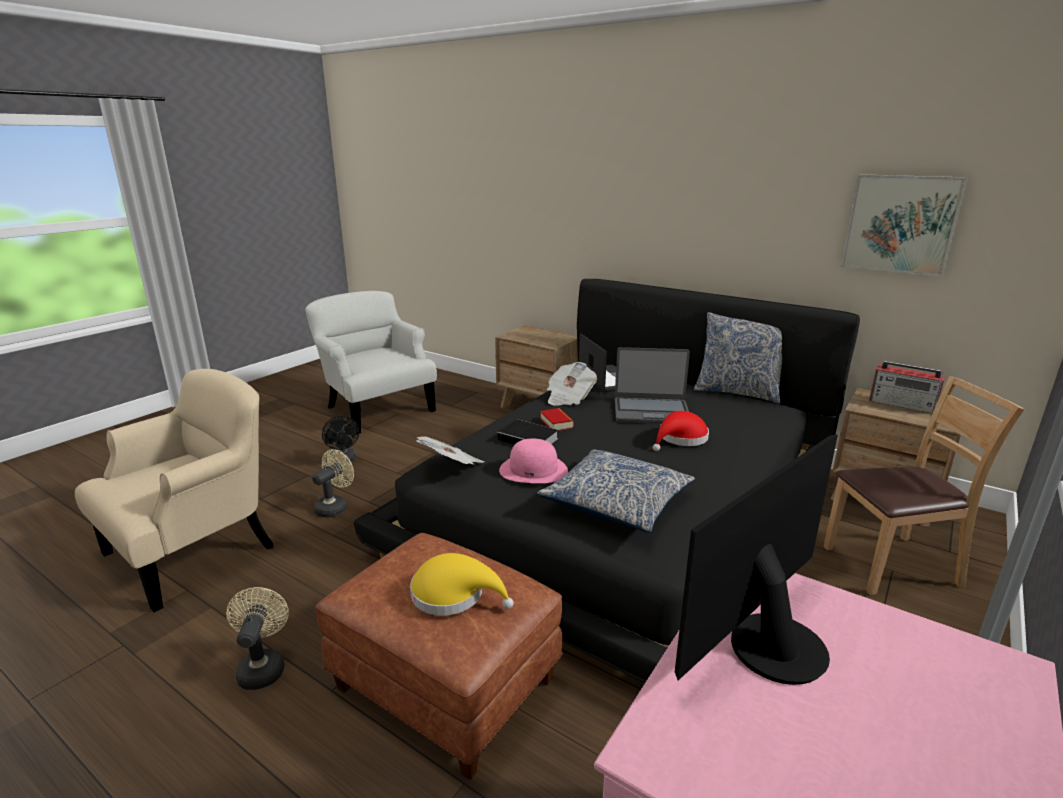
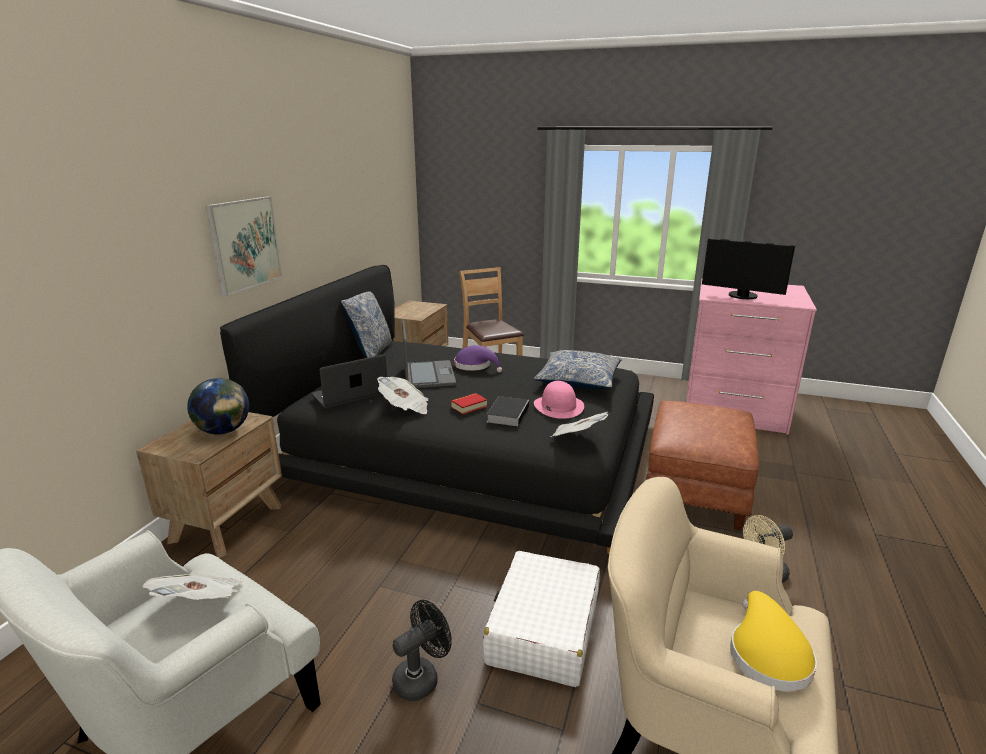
camera: 105 degrees left, 0 degrees up
(335, 507) = (543, 630): beige fan -> white suitcase
(383, 358) = (202, 603): none -> newspaper
(454, 594) = (707, 415): yellow hat -> yellow hat (767, 653)
(536, 339) = (224, 431): none -> globe
(680, 439) = (475, 366): red hat -> purple hat
(900, 224) = (371, 199): picture -> picture (245, 244)
(903, 405) = (409, 309): radio -> none

